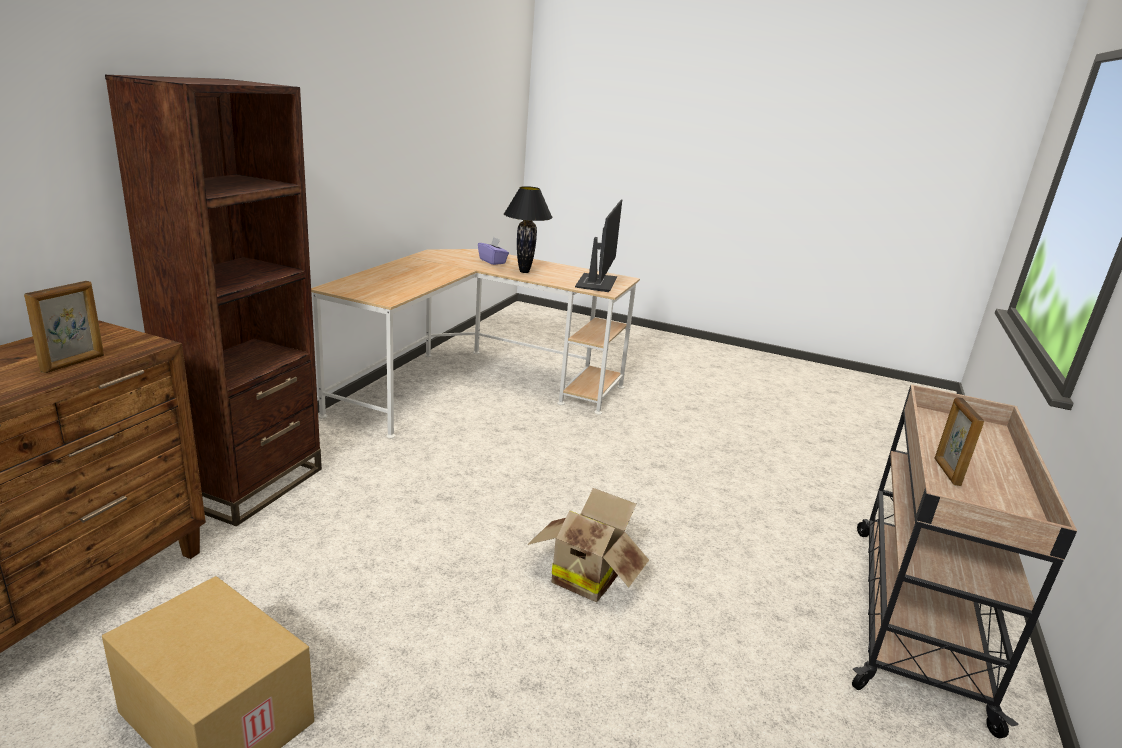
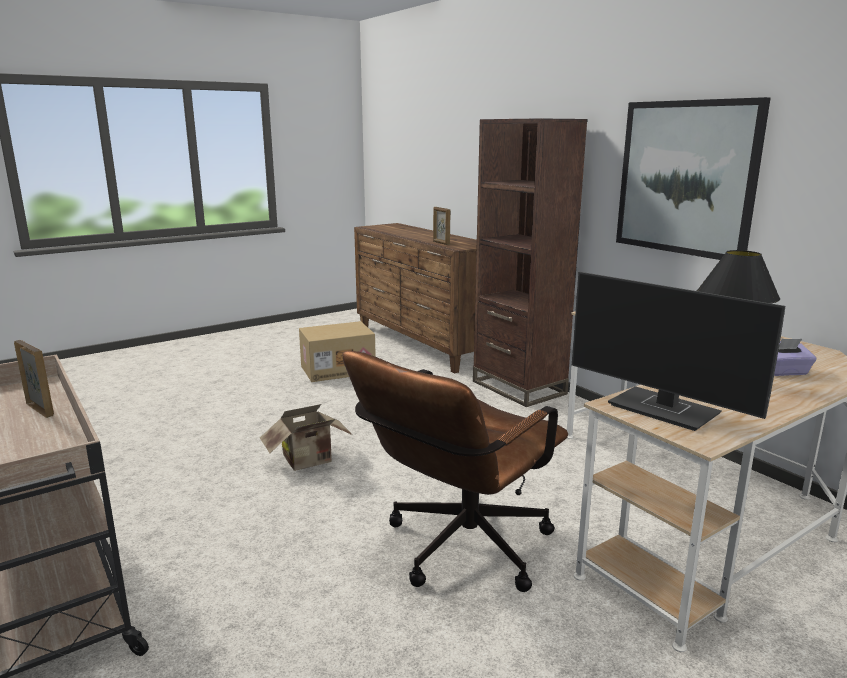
camera: 125 degrees right, 5 degrees down
(331, 145) = (686, 178): none -> picture
(624, 453) = (458, 551): none -> brown office chair

